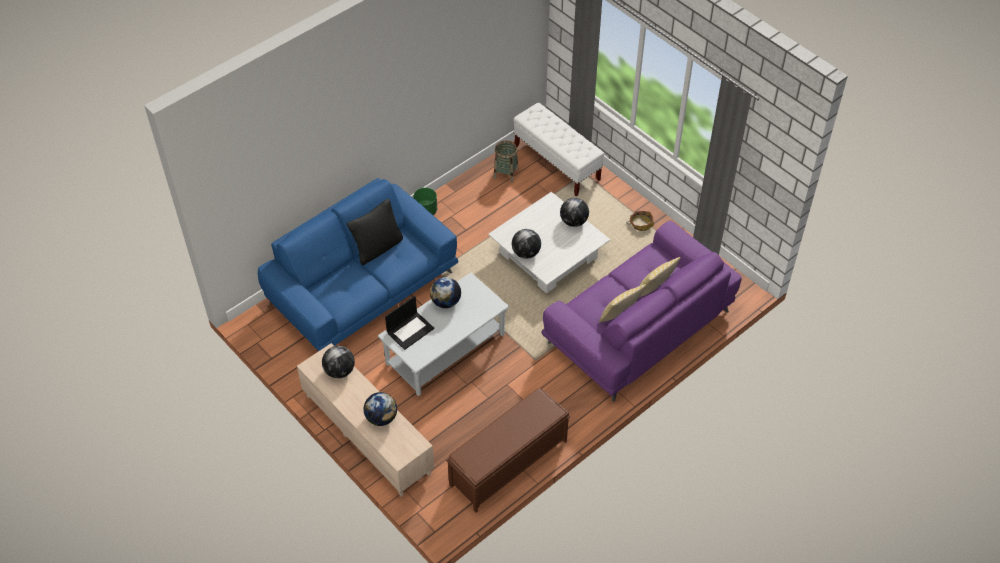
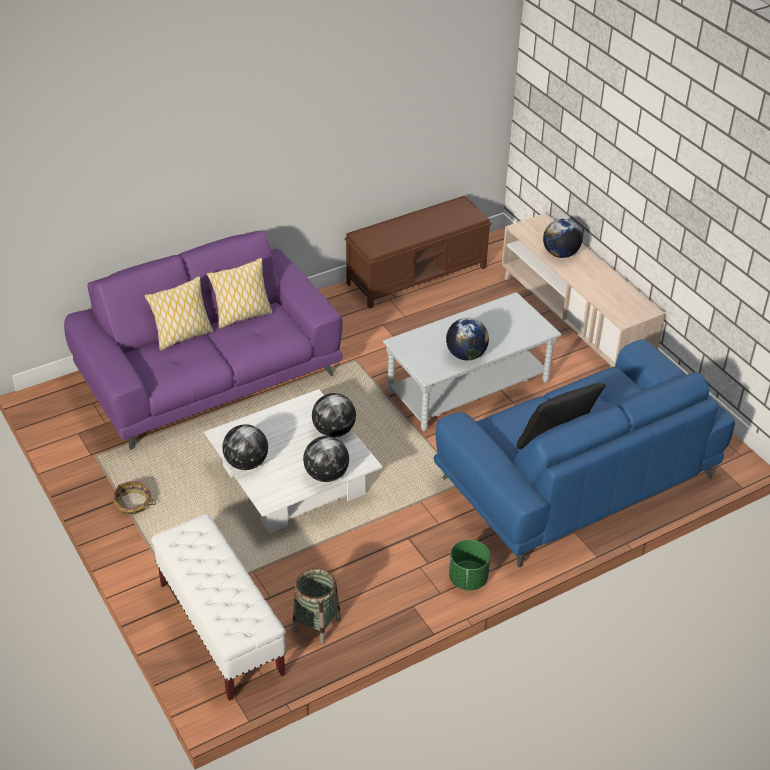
camera: 170 degrees left, 10 degrees down
(339, 371) = (610, 300): globe -> globe (326, 475)
(410, 330) = (517, 332): laptop -> none

